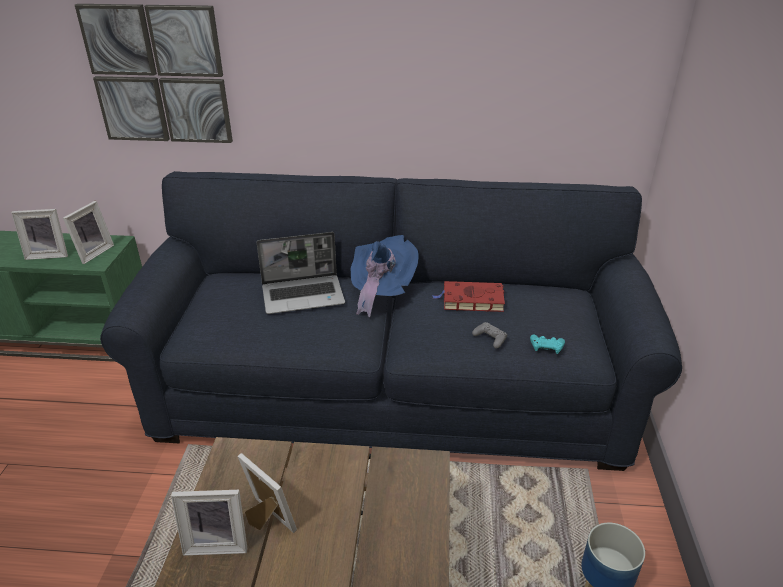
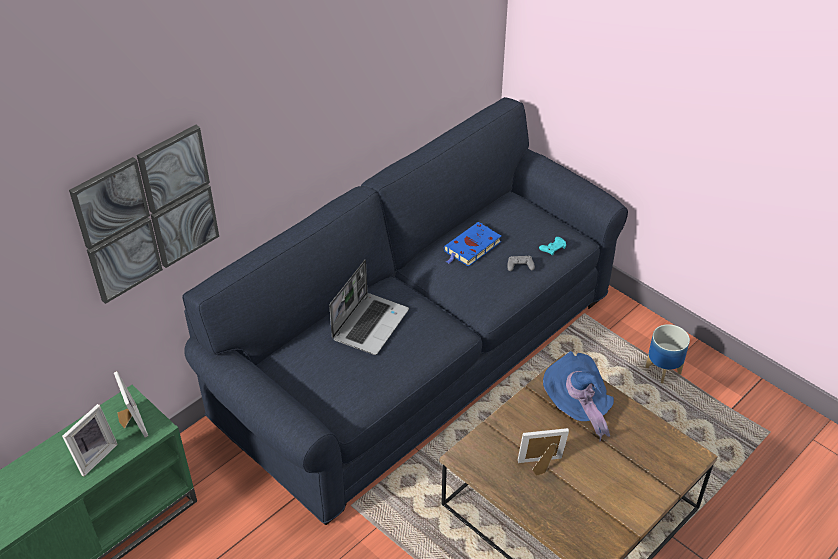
camera: 50 degrees left, 10 degrees up
(217, 542) = (536, 497): picture frame -> none
(381, 290) = (407, 282): blue hat -> blue hat (577, 407)
(471, 300) = (471, 248): red book -> blue book

